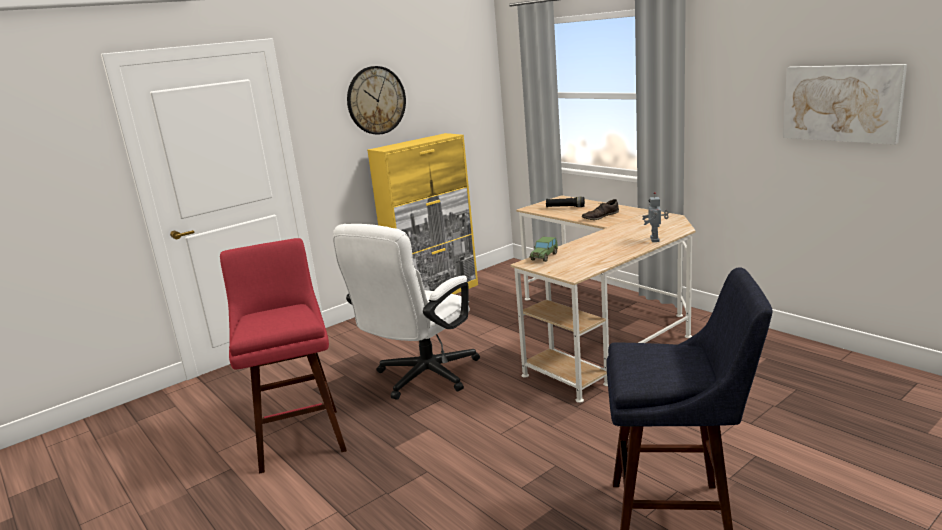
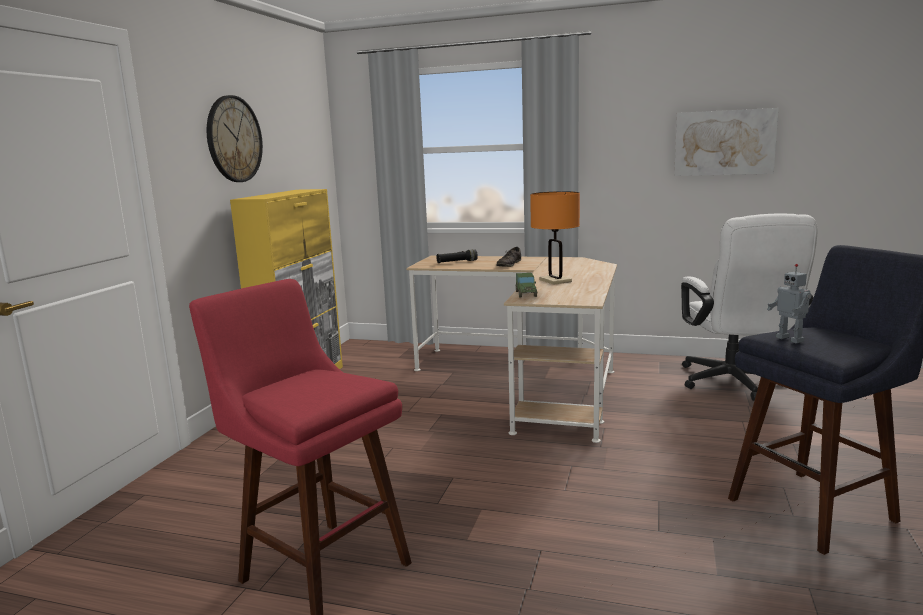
camera: 35 degrees left, 5 degrees down
(421, 378) = (400, 464): white office chair -> white office chair (735, 384)
(596, 244) = (555, 281): none -> orange table lamp
(655, 239) = (600, 272): toy robot -> toy robot (791, 339)

